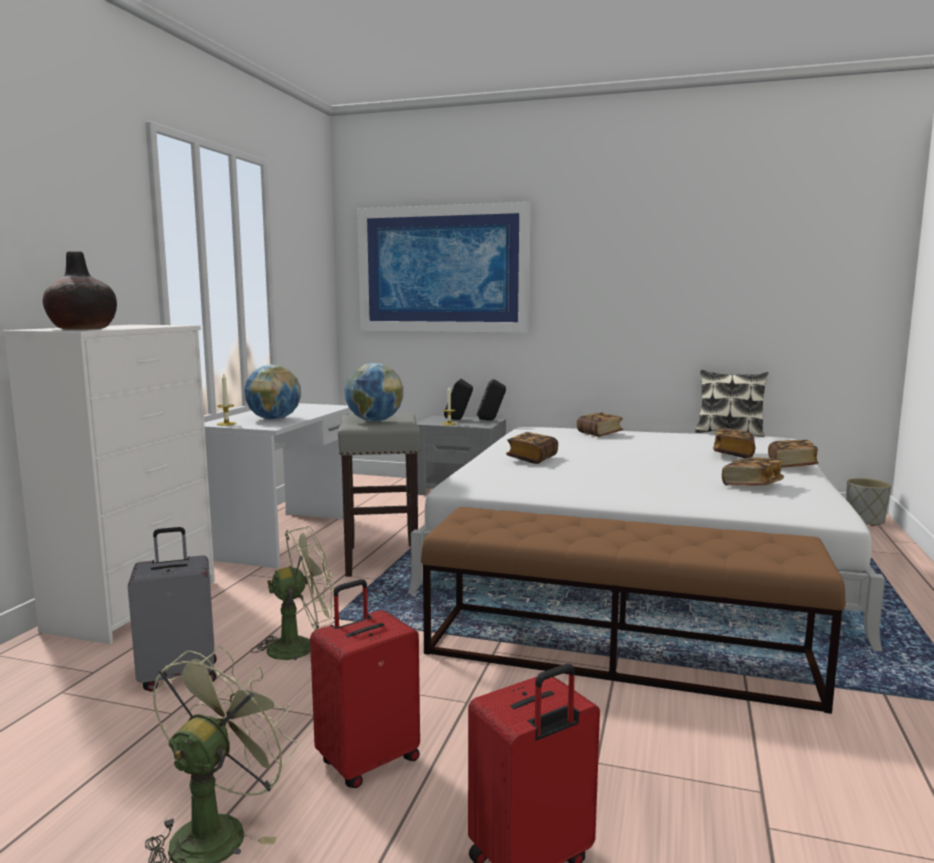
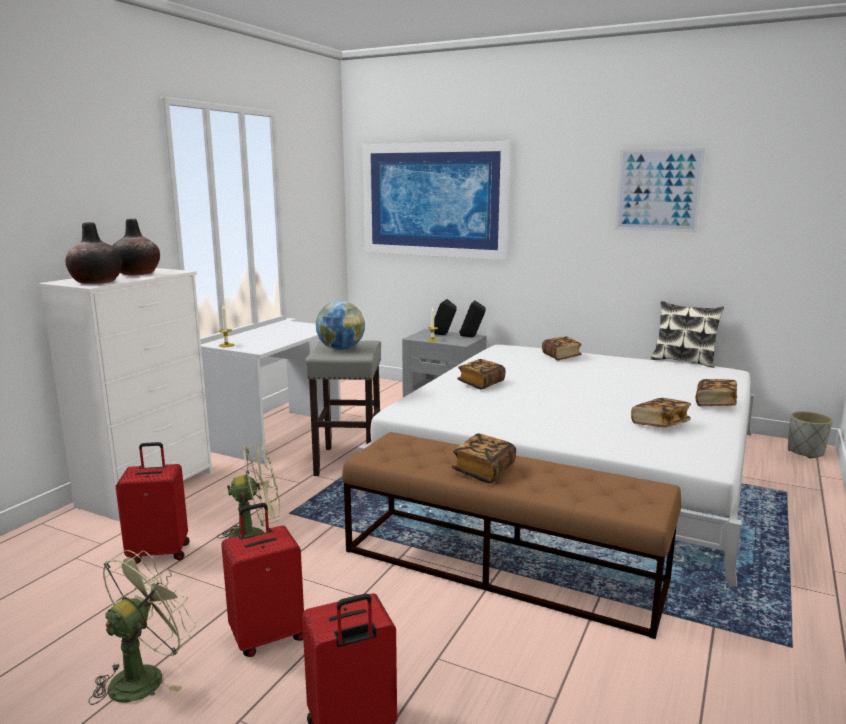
camera: 10 degrees right, 5 degrees up
(127, 326) = (137, 274): none -> vase
(179, 675) = (160, 552): grey suitcase -> red suitcase
(274, 419) = (266, 341): globe -> none
(693, 251) = (658, 190): none -> picture
(733, 453) = (668, 387): book -> book (483, 470)

